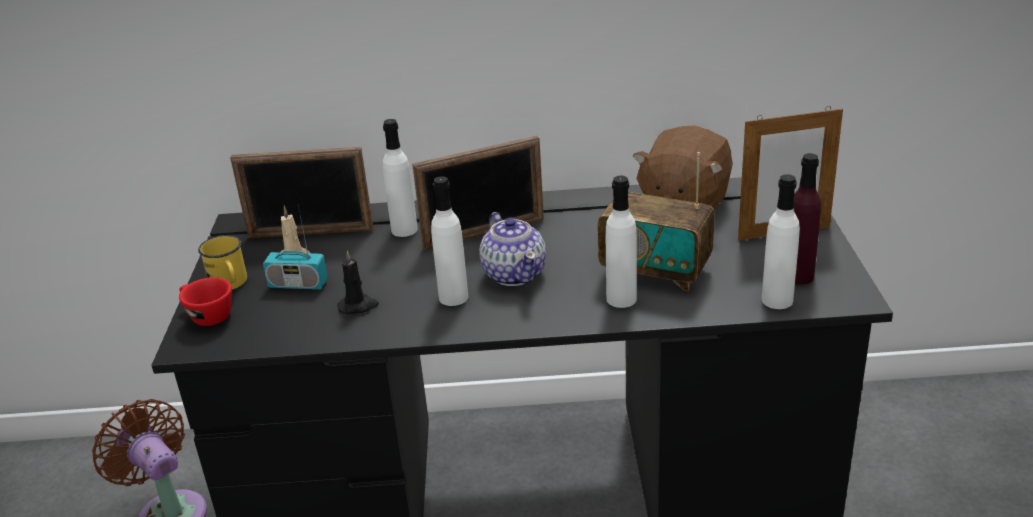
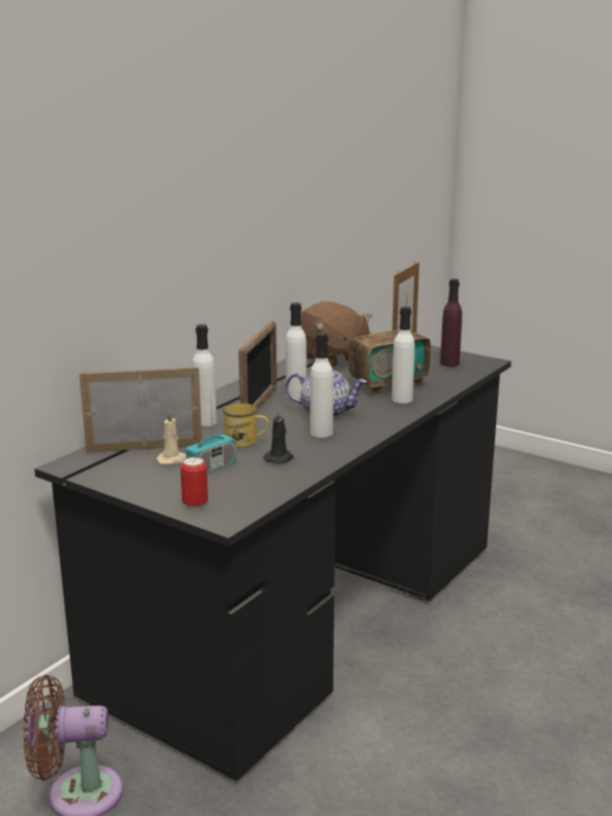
camera: 55 degrees left, 10 degrees down
(206, 316) = (195, 505): red cup -> can
(230, 284) = (163, 488): yellow mug -> yellow mug (246, 442)
(310, 233) = (144, 447): picture frame -> picture frame turned 135 degrees counterclockwise
(777, 300) = (463, 373): white bottle -> white bottle (296, 394)

